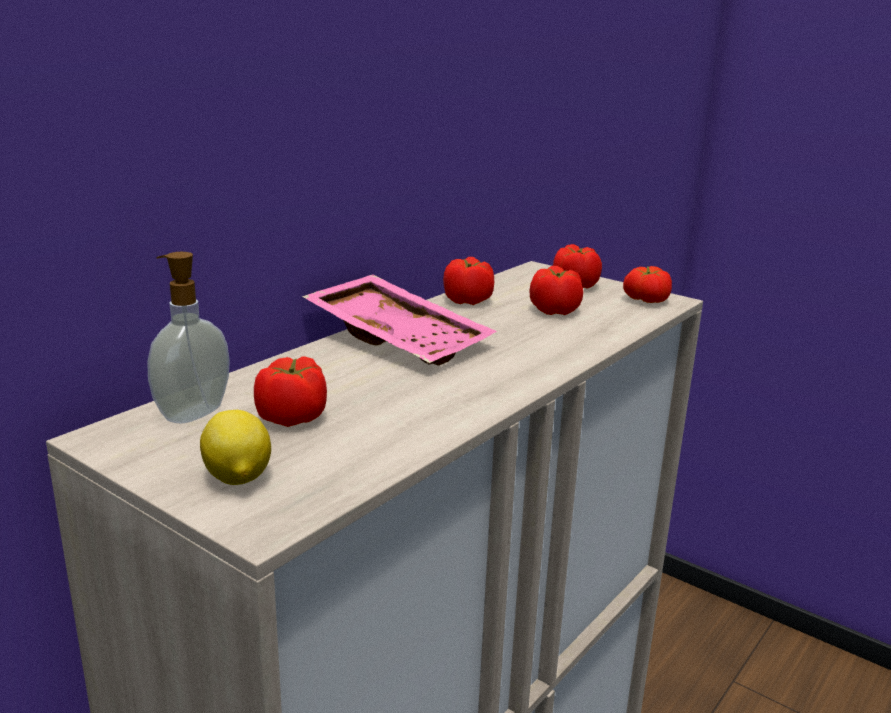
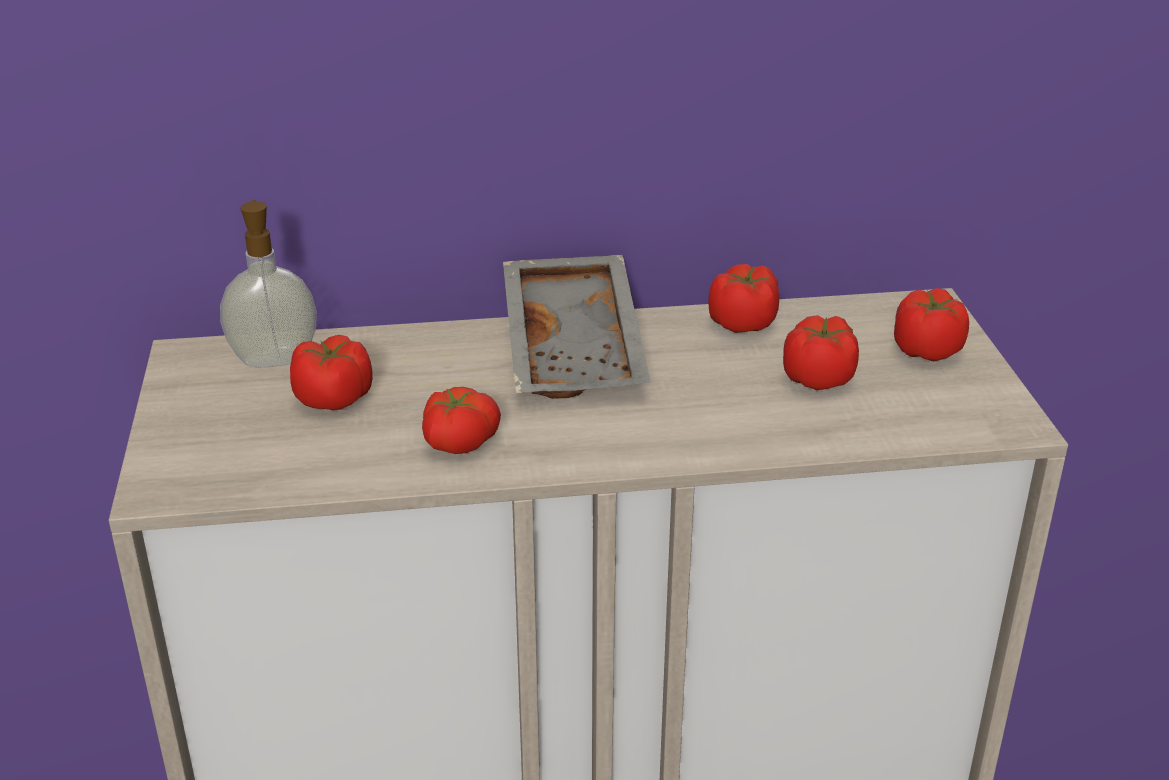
camera: 45 degrees right, 10 degrees up
(237, 478) = (206, 439): lemon -> none
(400, 338) = (577, 348): pink tray -> grey tray
(645, 300) = (976, 410): tomato -> tomato (458, 441)

